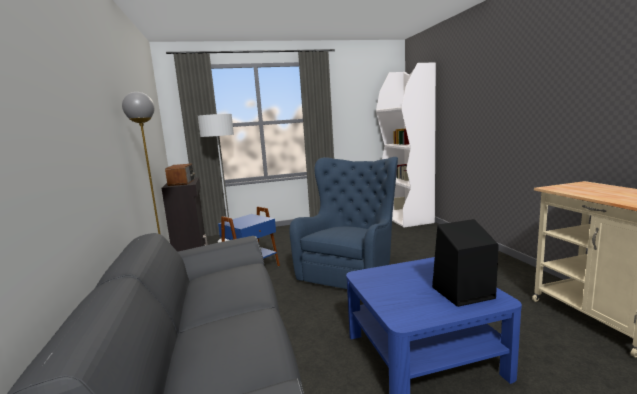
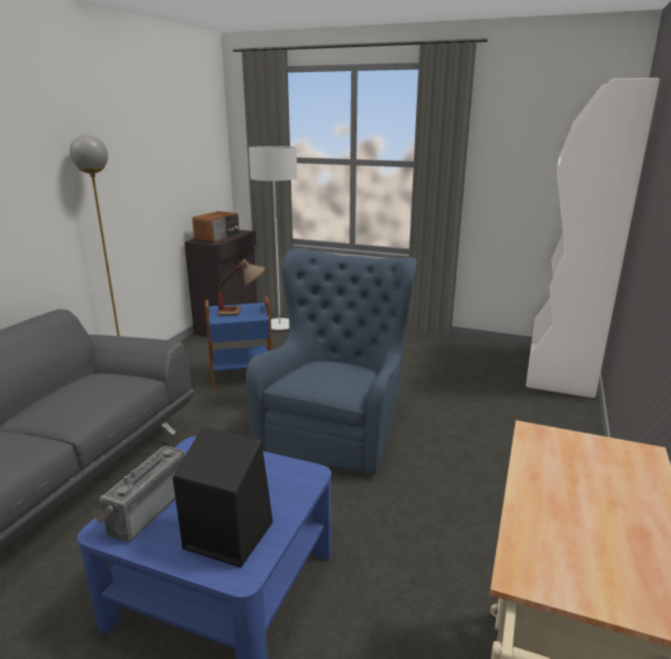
camera: 35 degrees right, 10 degrees up
(249, 219) = (242, 312): none -> table lamp
(351, 270) = (337, 427): blue armchair -> blue armchair turned 45 degrees counterclockwise
(400, 304) = (146, 508): none -> radio

